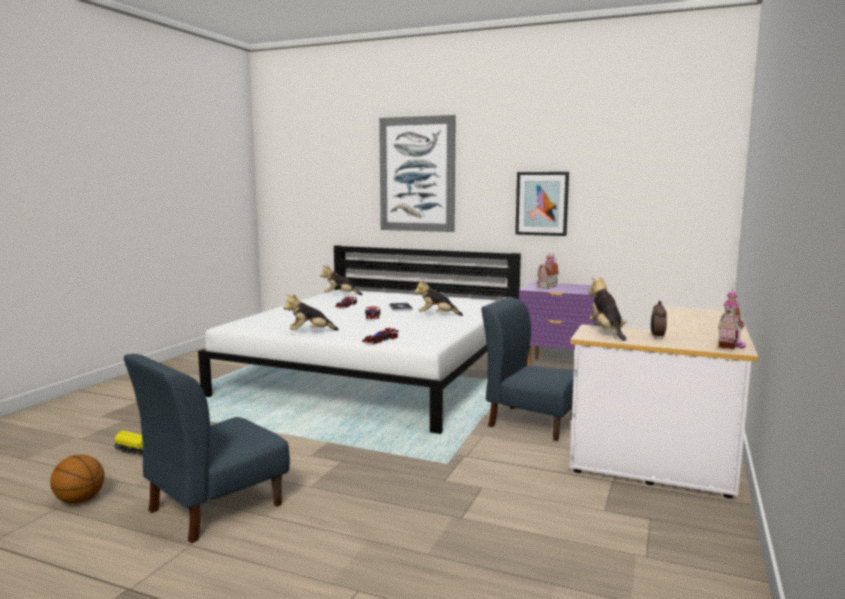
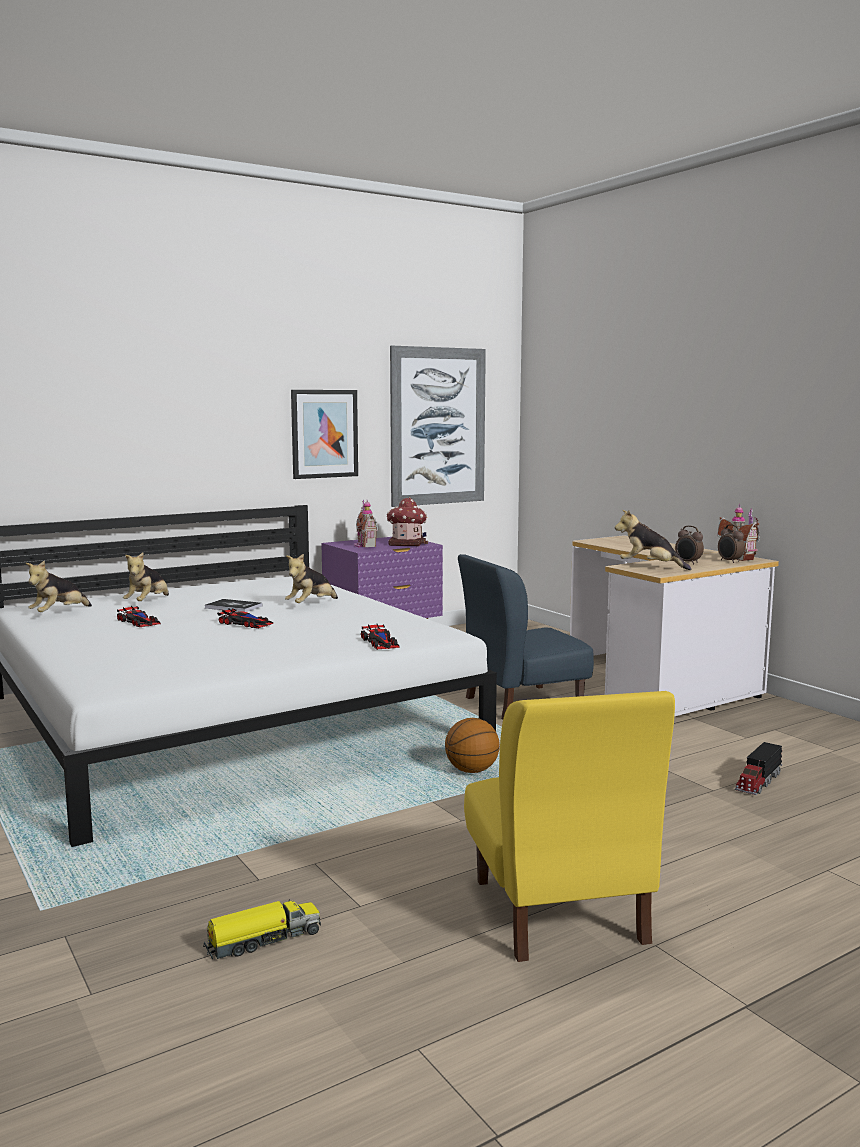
camera: 55 degrees left, 0 degrees up
(80, 500) = (411, 1020): basketball -> basketball (471, 771)
(214, 508) = (558, 911): blue chair -> yellow chair
(310, 332) = (264, 661): plush toy -> plush toy (148, 603)
(417, 174) = (132, 391): picture -> picture (438, 426)
(506, 532) = (758, 781): none -> toy truck
(576, 290) = (406, 543): none -> toy house
(702, 345) = (729, 561): none -> alarm clock

